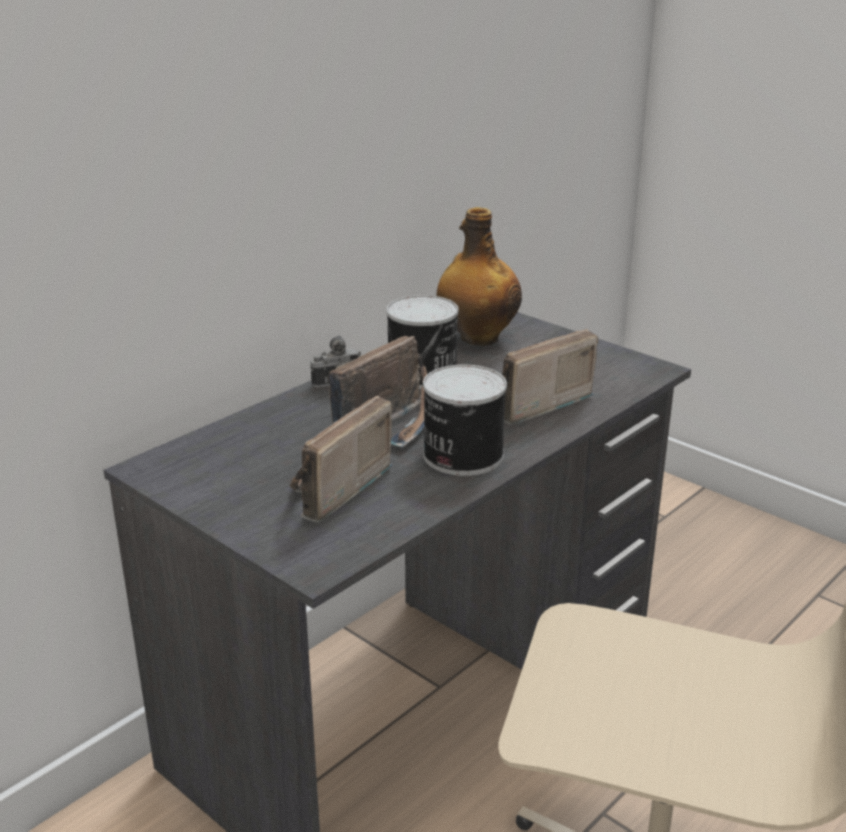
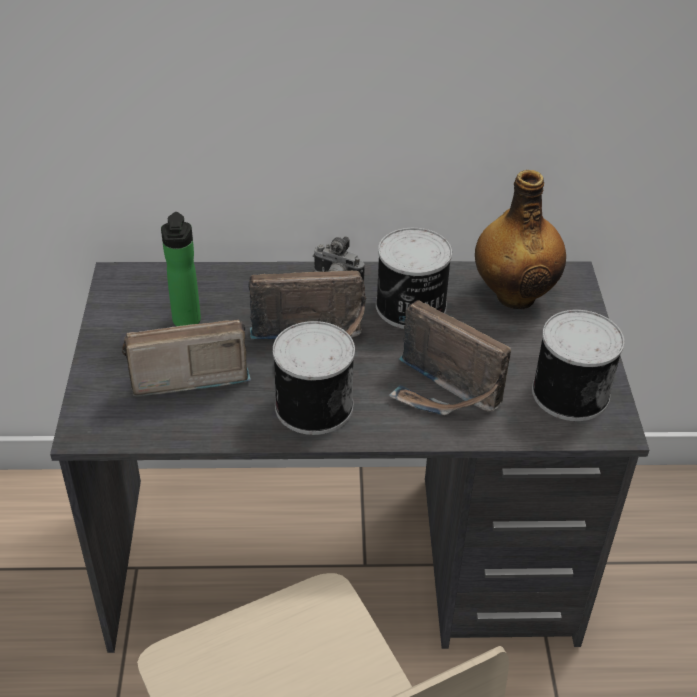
camera: 45 degrees right, 15 degrees up
(269, 463) = (186, 323): none -> bottle
(532, 404) = (443, 393): radio -> radio turned 150 degrees counterclockwise
(600, 366) = (568, 392): none -> can

